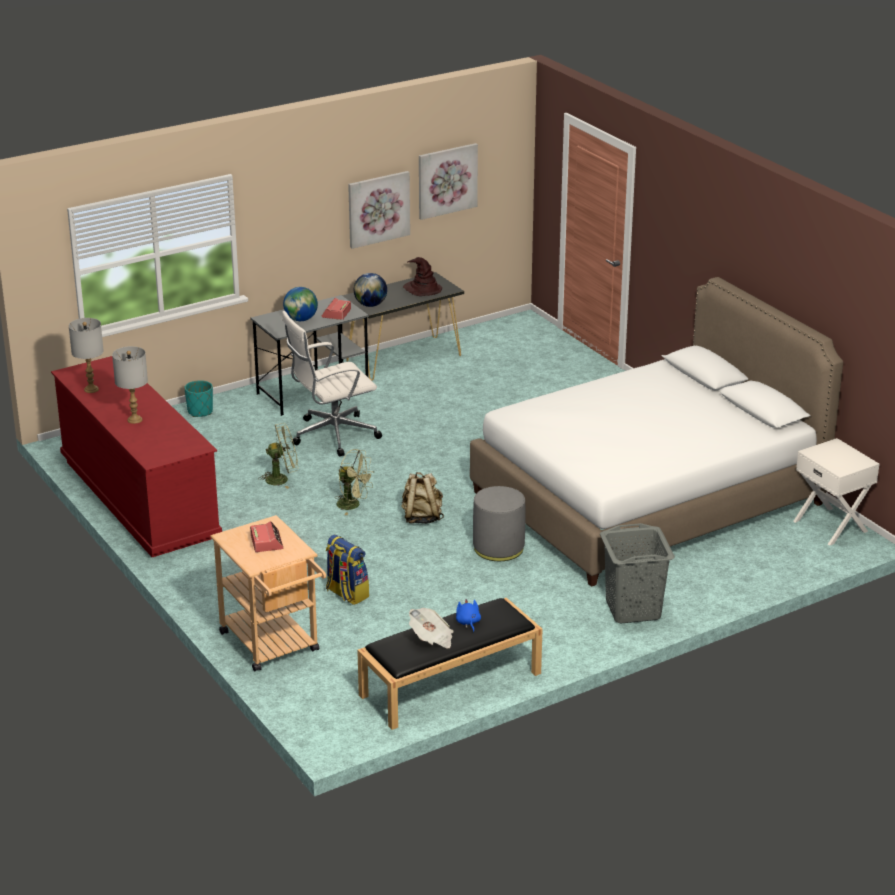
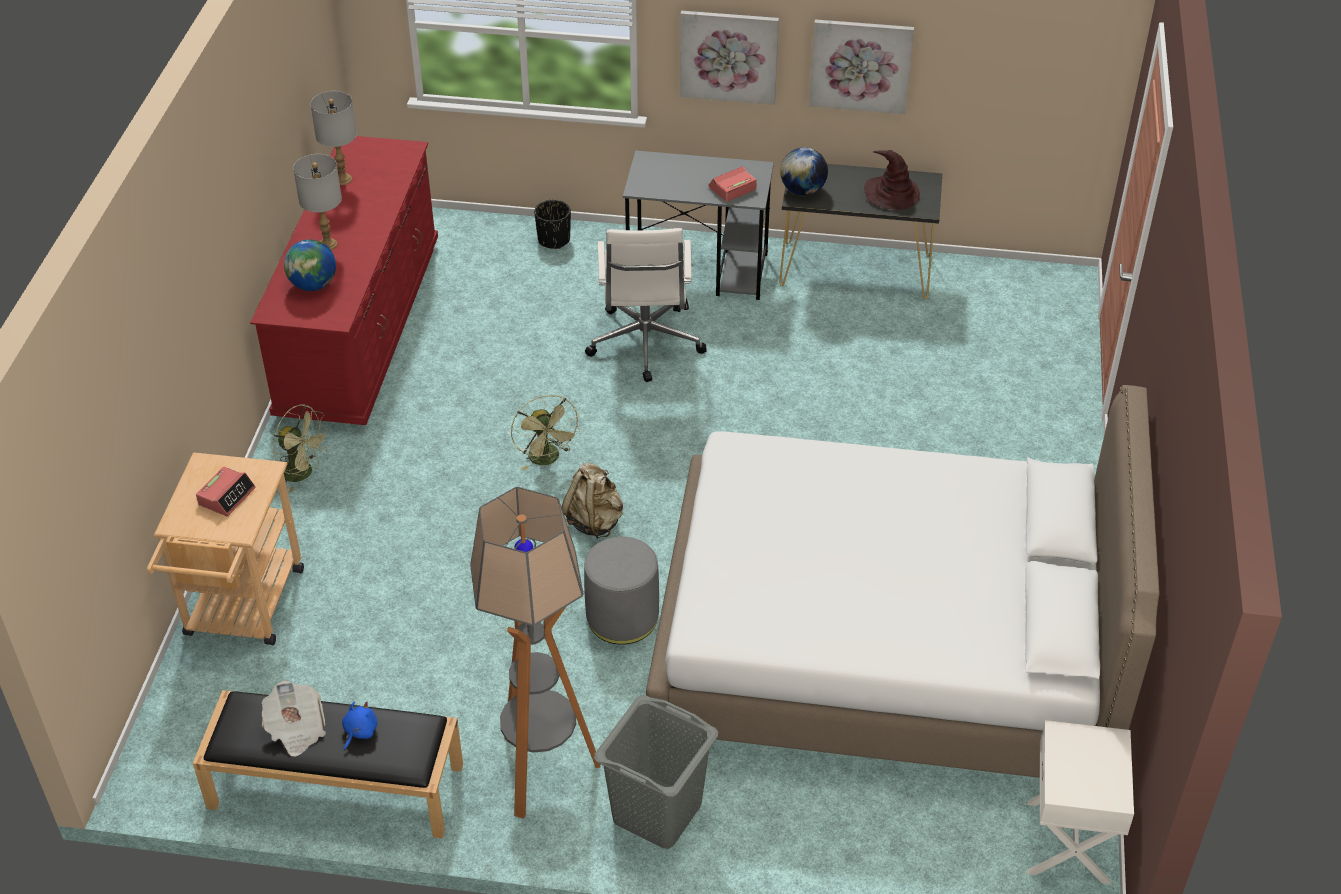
camera: 40 degrees right, 15 degrees up
(200, 412) = (554, 239): turquoise planter -> black planter
(282, 479) = (522, 379): green fan -> green fan (303, 473)
(301, 319) = (683, 179): globe -> globe (313, 285)
(332, 435) = (645, 344): white office chair -> white office chair turned 105 degrees counterclockwise
(346, 594) = (391, 583): backpack -> none
(447, 180) = (980, 57): picture -> picture (729, 56)
(551, 624) = (542, 771): none -> floor lamp

